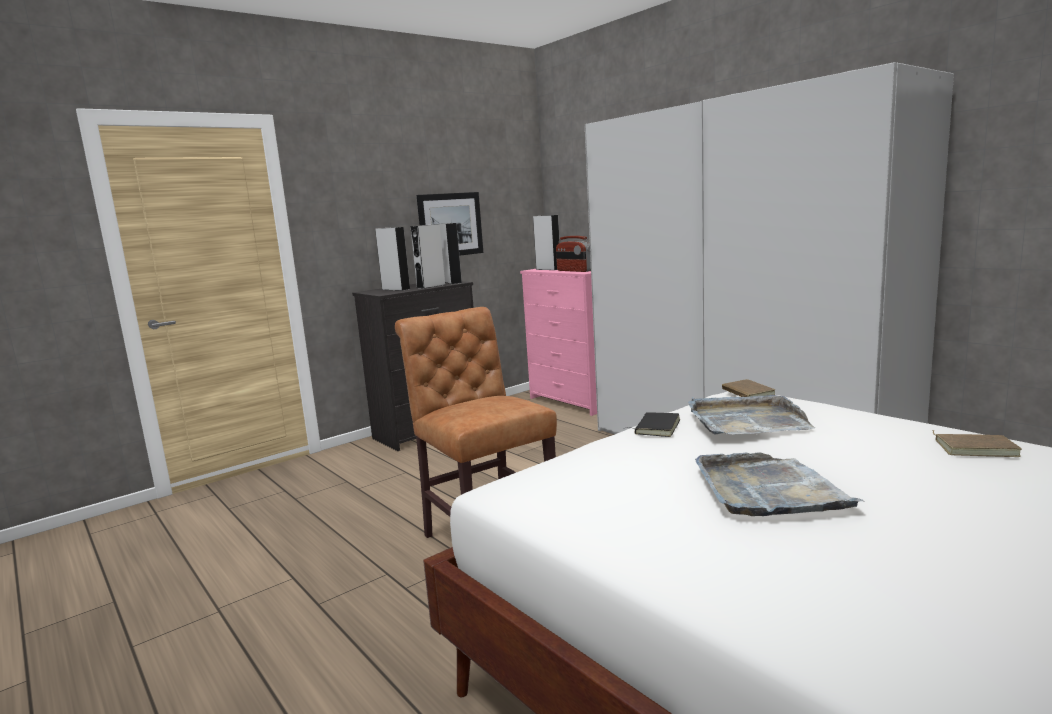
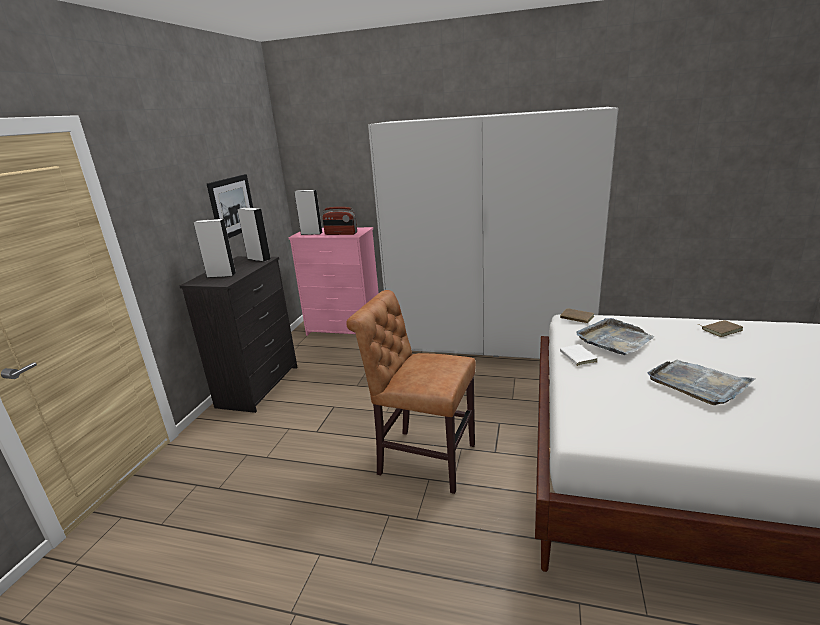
camera: 35 degrees left, 10 degrees up
(431, 286) = (250, 267): grey speaker -> none
(655, 427) = (576, 357): black book -> white book

